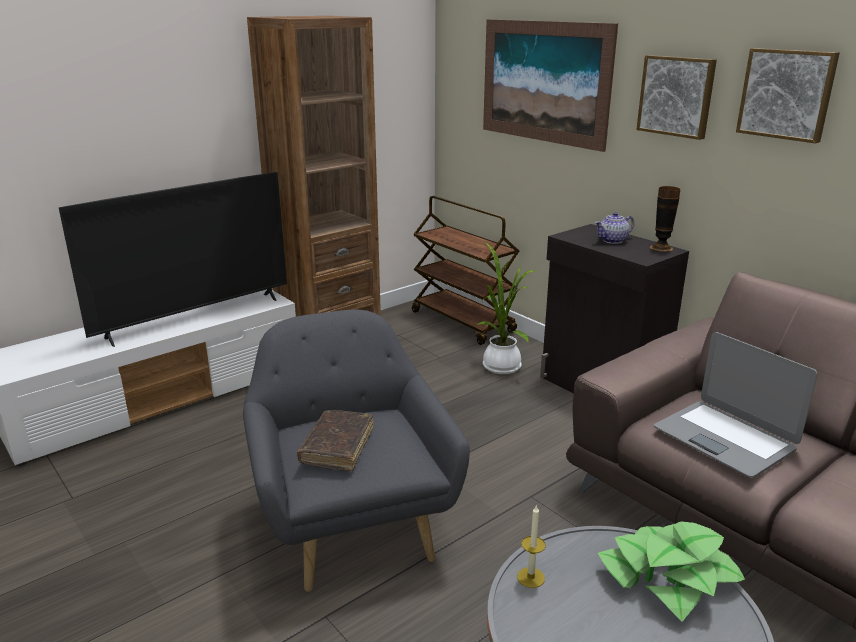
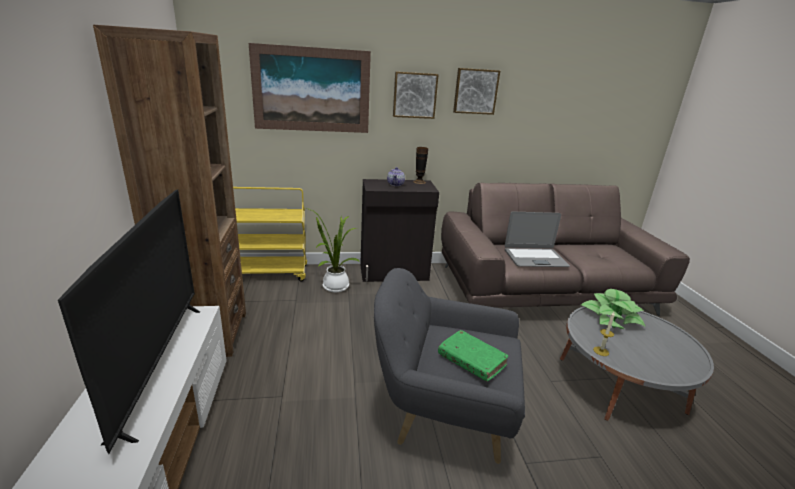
camera: 60 degrees left, 0 degrees up
(337, 447) = (471, 360): brown book -> green book
(463, 322) = (266, 273): brown cart -> yellow cart

